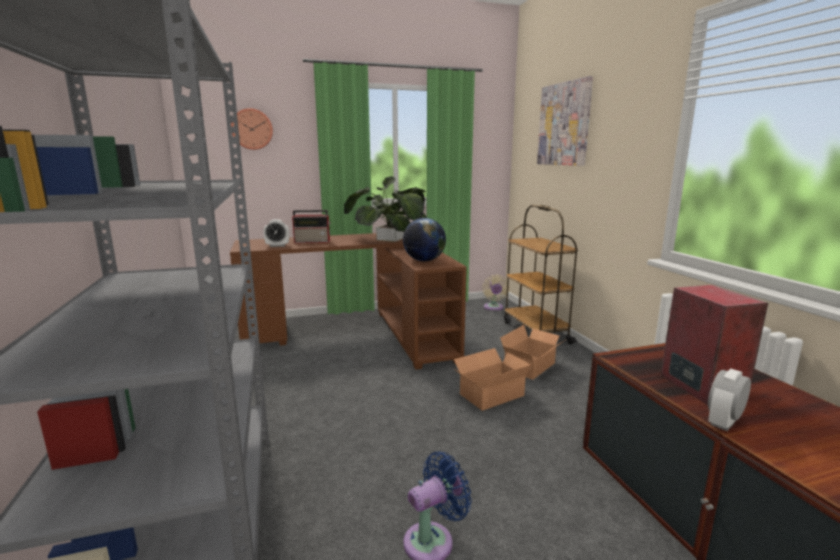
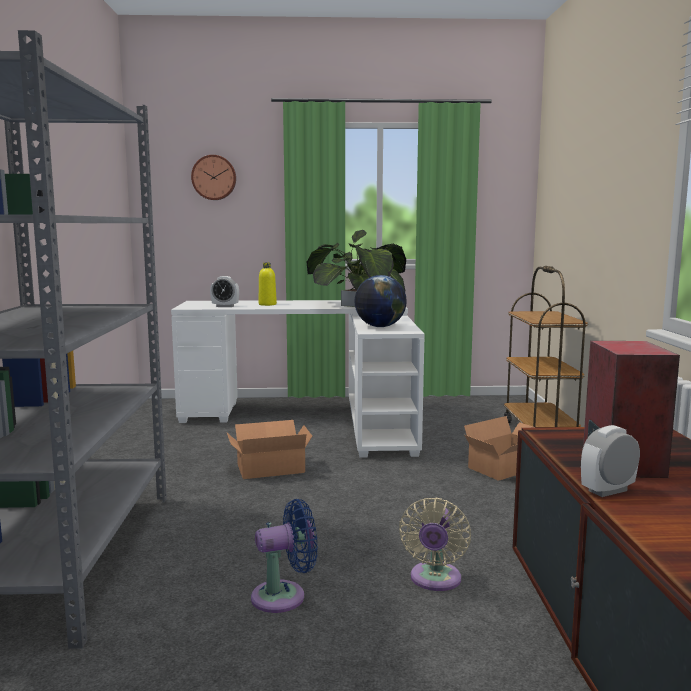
camera: 15 degrees right, 5 degrees down
(313, 241) = (267, 304): radio -> yellow bottle
(359, 333) = (315, 418): brown desk -> white desk
(489, 394) = (432, 488): cardboard box -> cardboard box (268, 467)
(493, 308) = (501, 406): beige fan -> beige fan (434, 580)
(564, 124) = (581, 164): picture -> none

